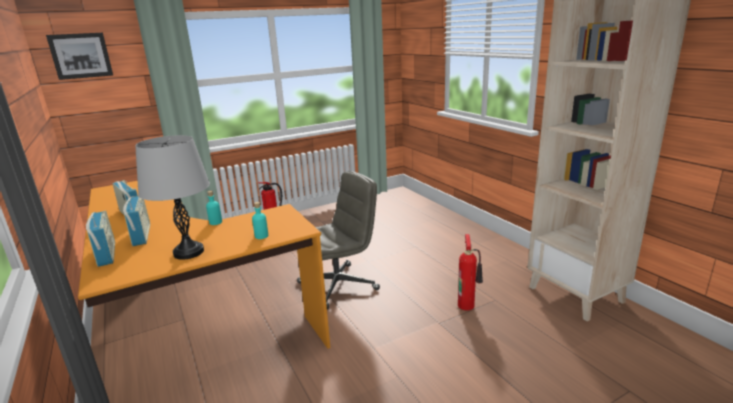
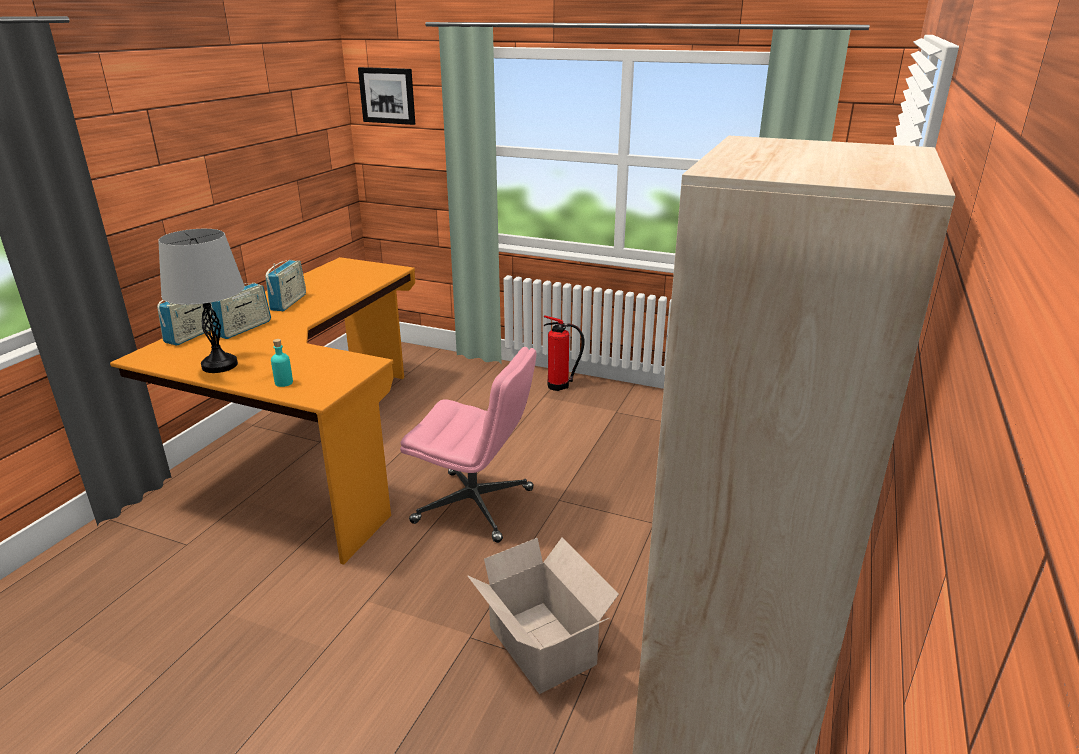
camera: 50 degrees right, 5 degrees up
(215, 222) = (302, 345): turquoise bottle -> none
(338, 285) = (475, 506): grey office chair -> pink office chair
(467, 305) = (542, 648): fire extinguisher -> cardboard box

